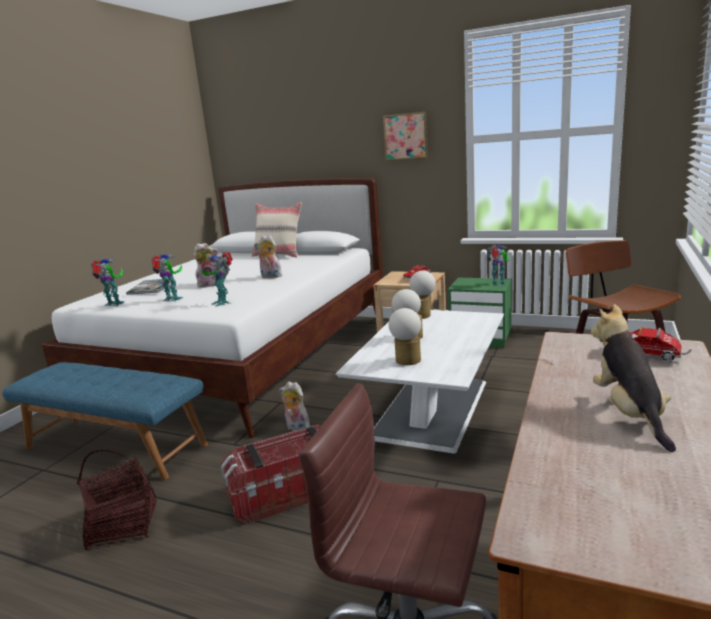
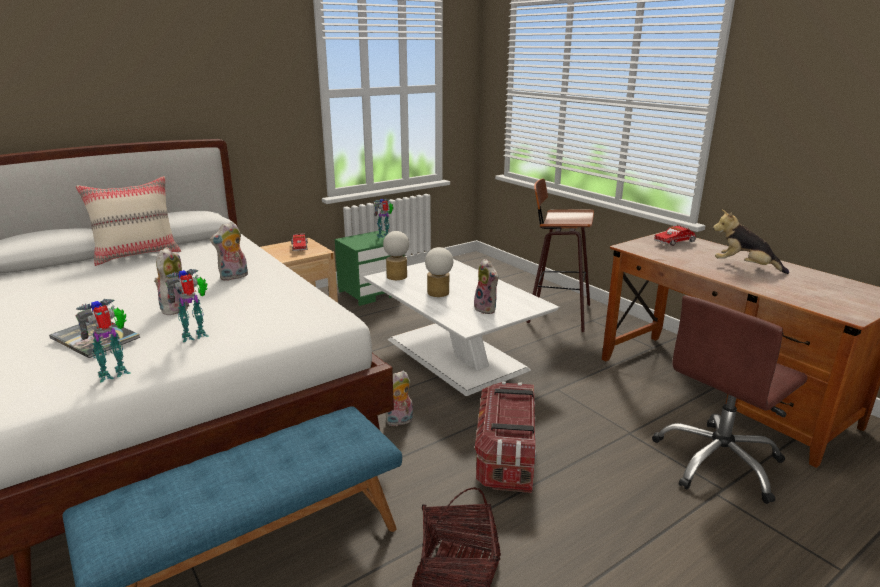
camera: 60 degrees left, 5 degrees up
(223, 302) = (284, 314): toy robot -> none
(406, 136) = (255, 88): picture -> none
(406, 362) = (487, 309): table lamp -> plush toy

